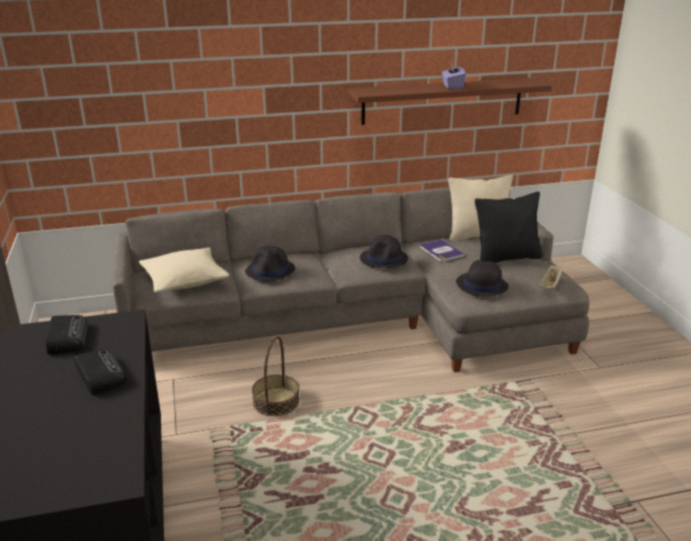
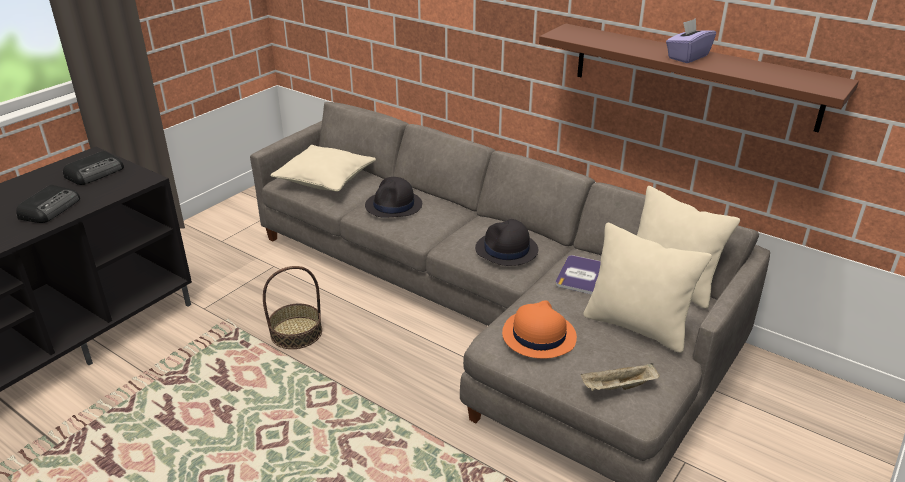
camera: 50 degrees right, 5 degrees up
(481, 285) = (538, 335): black hat -> orange hat
(506, 258) = (637, 326): black pillow -> beige pillow

